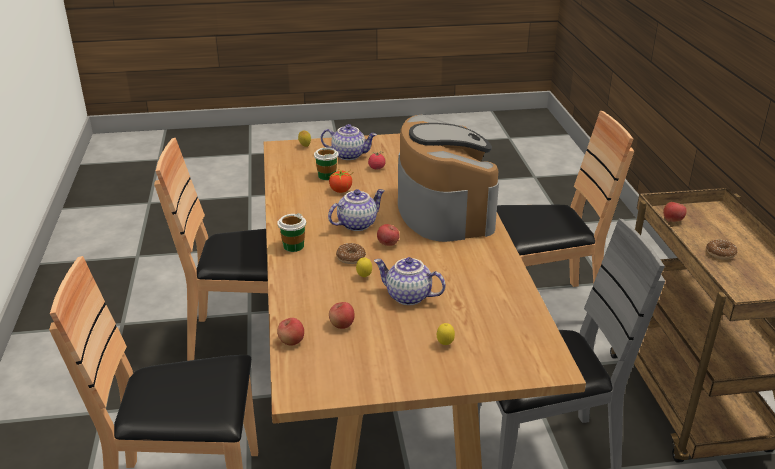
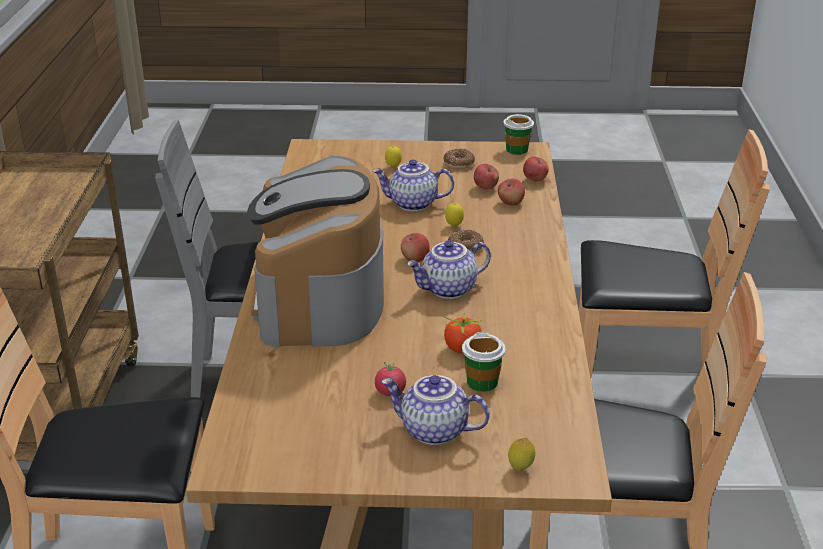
camera: 170 degrees left, 0 degrees up
(293, 246) = (536, 267): cup -> cup (517, 150)
(407, 297) = (412, 204): teapot -> teapot turned 150 degrees clockwise
(672, 220) = (25, 260): apple -> apple (510, 203)
(720, 253) = (30, 218): donut -> donut (458, 164)

